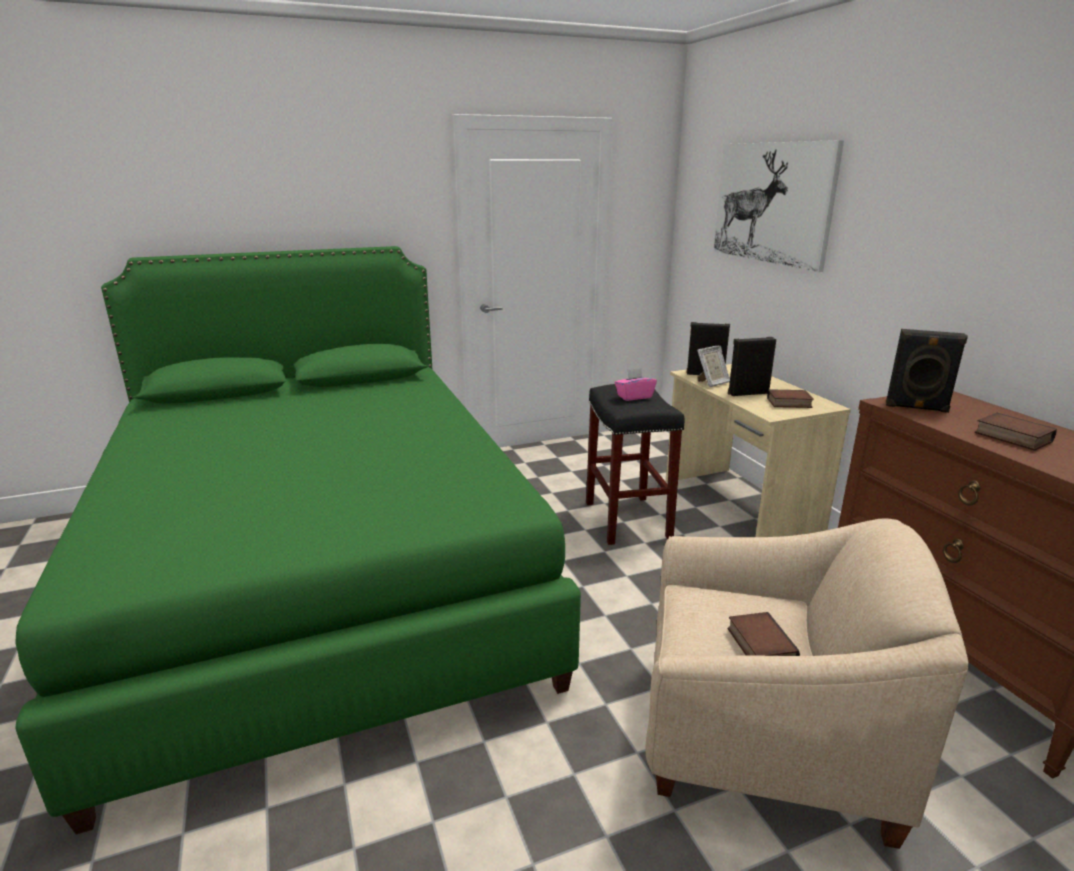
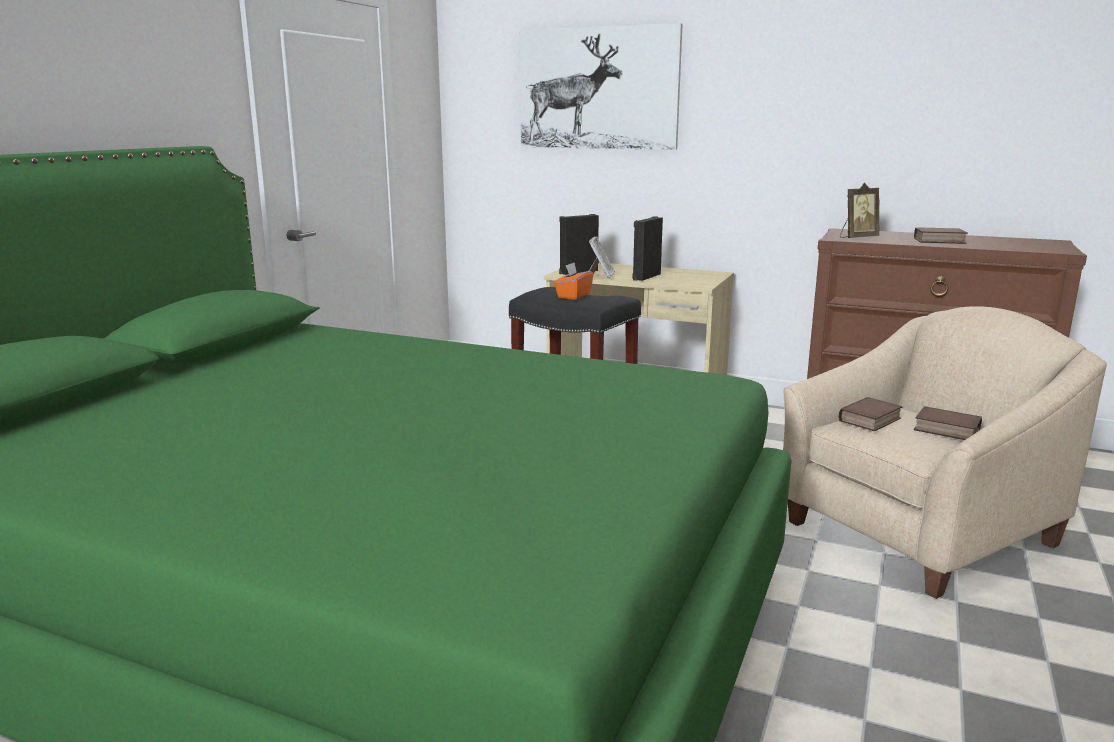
camera: 45 degrees left, 5 degrees down
(634, 396) = (573, 296): pink tissue box -> orange tissue box
(788, 403) = (690, 277): book -> book (871, 420)
(916, 408) = (857, 238): black speaker -> picture frame

